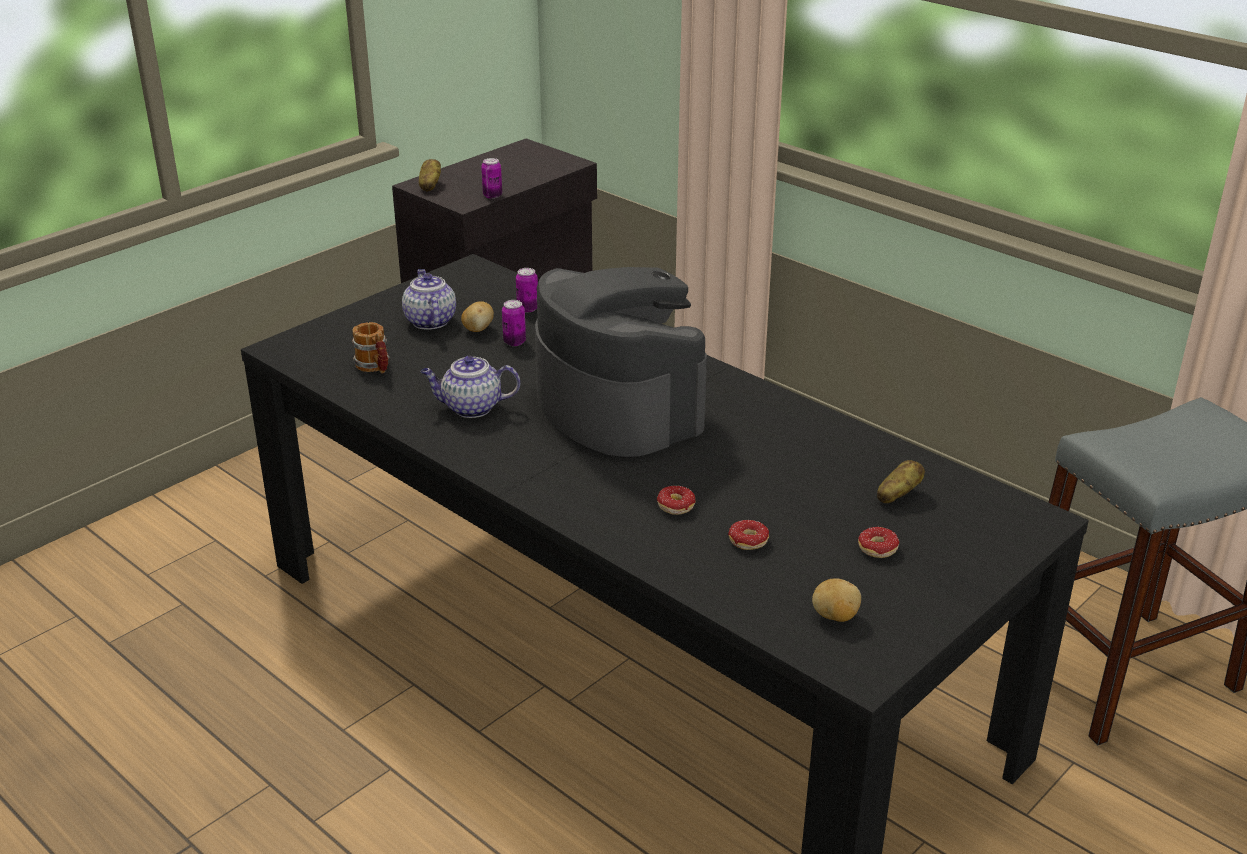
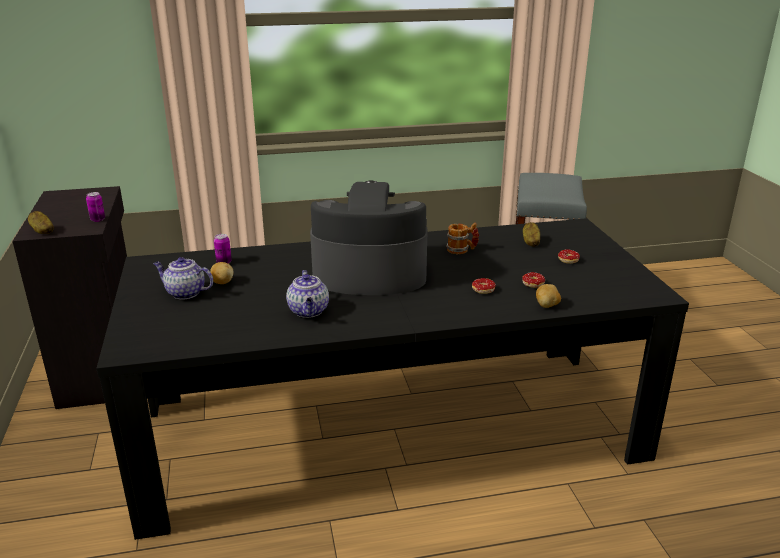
camera: 55 degrees left, 5 degrees down
(375, 367) = (211, 326): mug -> mug (462, 250)
(471, 408) = (309, 311): teapot -> teapot turned 45 degrees counterclockwise
(514, 342) = (255, 277): can -> none
(835, 616) = (612, 286): potato -> potato (547, 305)

